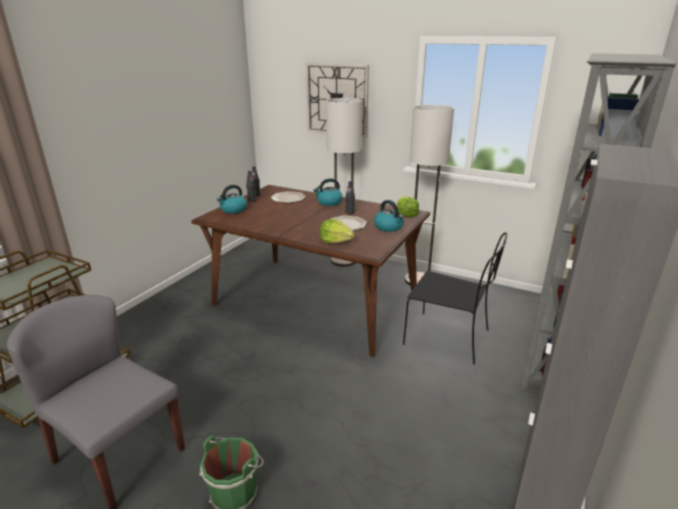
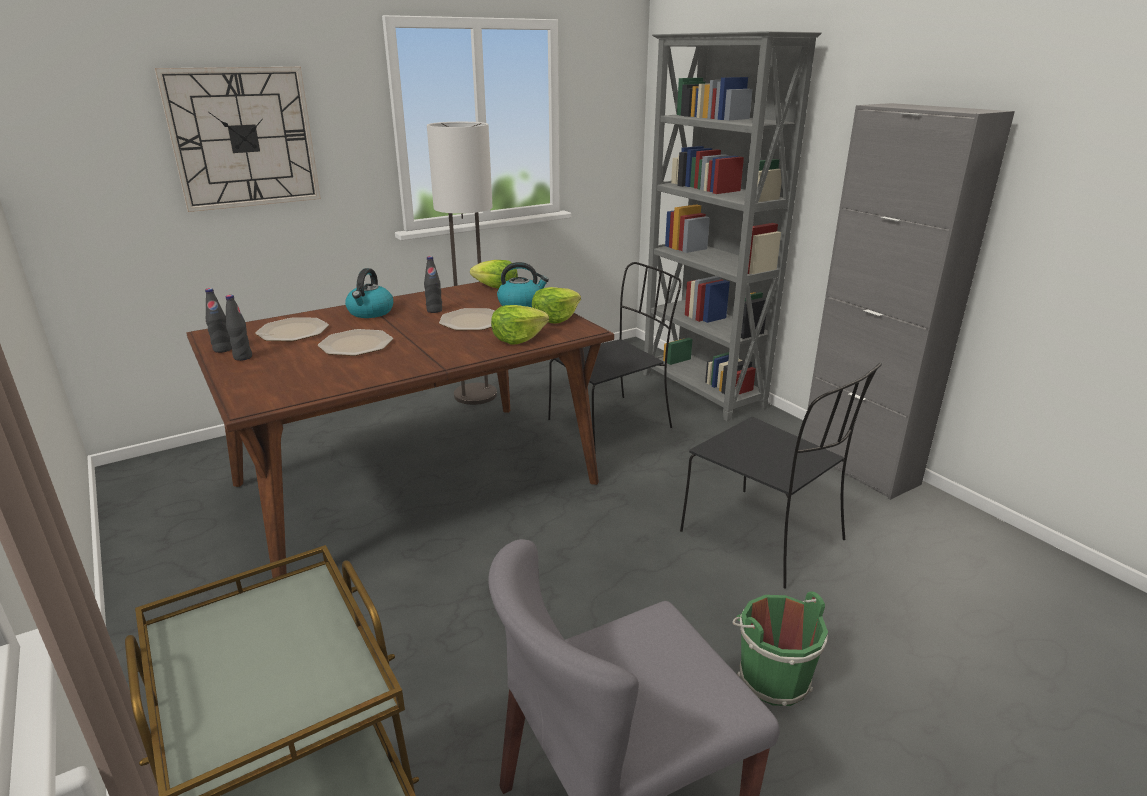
camera: 60 degrees left, 0 degrees up
(233, 210) = (257, 379): kettle -> none
(287, 212) = (356, 344): none -> plate
(343, 260) = (340, 426): floor lamp -> none
(379, 241) = (555, 318): none -> lettuce
(379, 453) = (765, 537): none -> black chair

